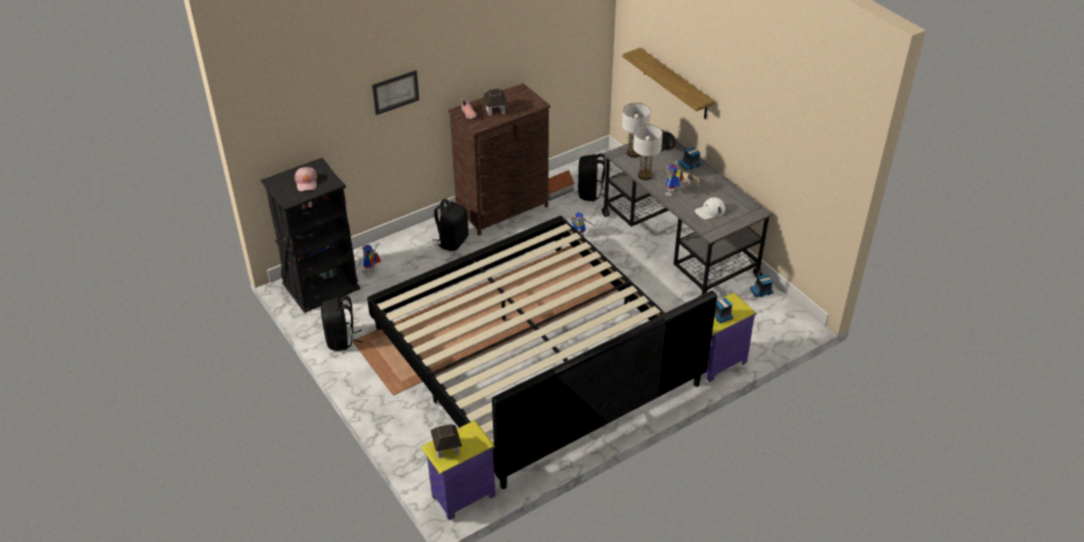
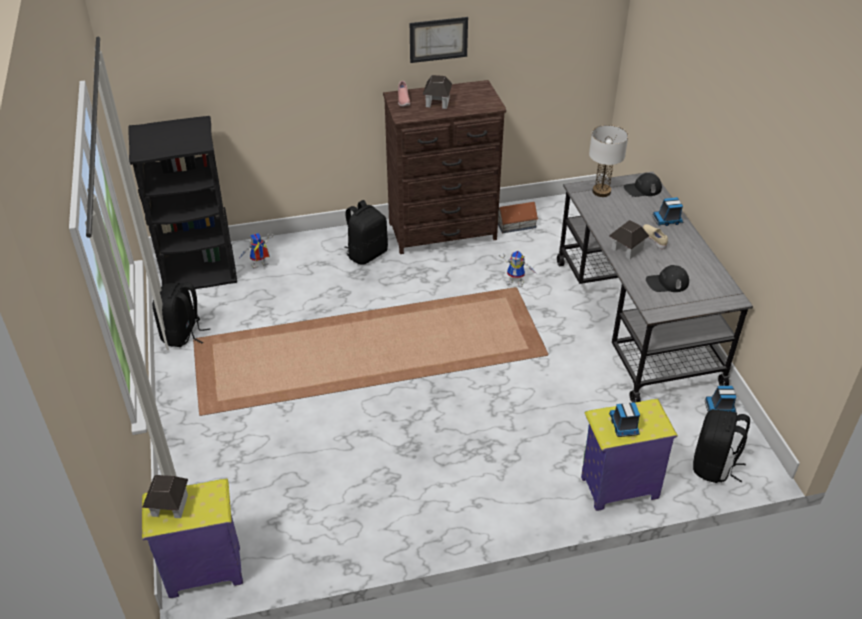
camera: 20 degrees right, 0 degrees up
(306, 182) = (173, 138): pink cap -> none
(395, 92) = (313, 54): picture -> picture (438, 39)
(533, 356) = (387, 413): bed -> none
(591, 193) = (555, 235): black backpack -> black backpack (714, 466)
(644, 175) = (602, 220): table lamp -> none
(671, 193) = (626, 249): toy robot -> toy house
(675, 84) = (673, 112): shelf -> none
(709, 211) = (667, 283): white cap -> black cap

